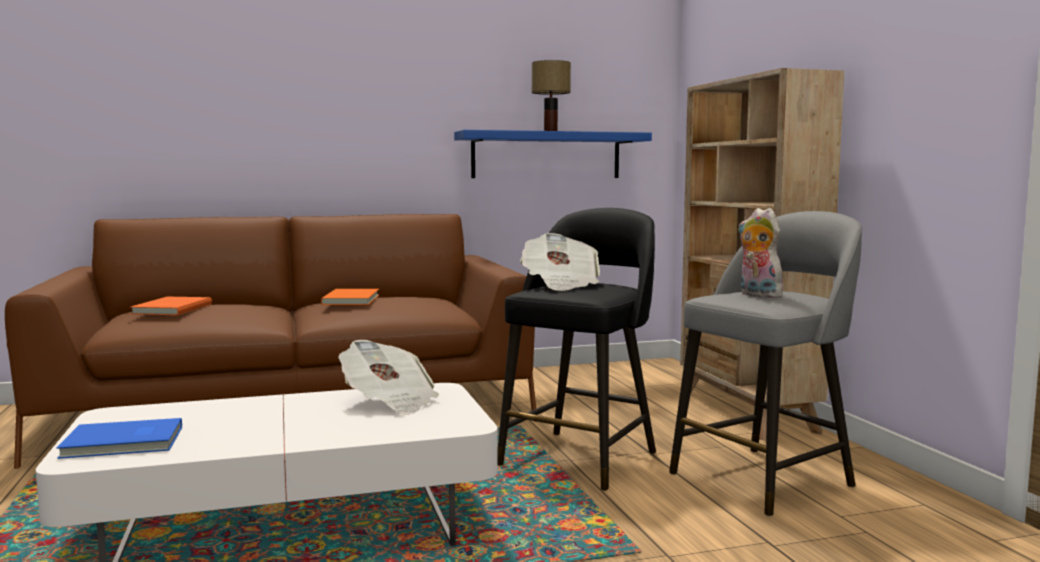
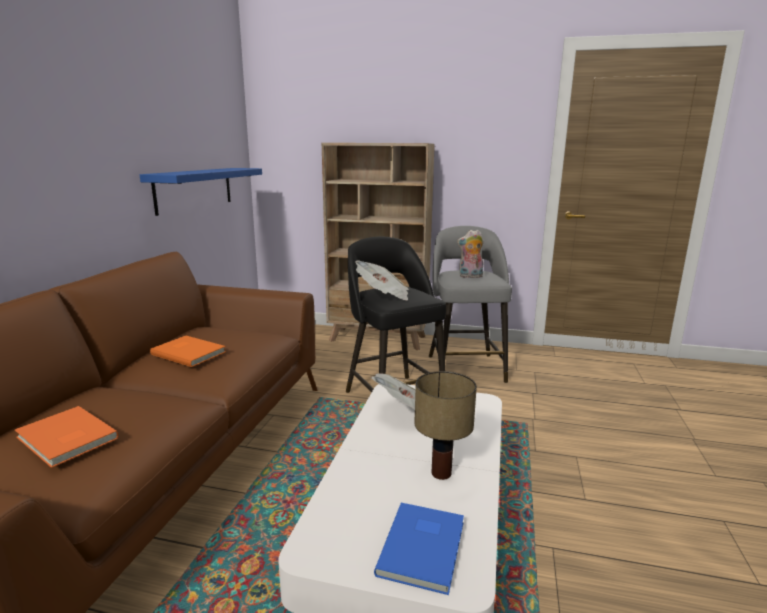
camera: 60 degrees left, 10 degrees up
(550, 131) = (209, 170): table lamp -> table lamp (440, 474)

